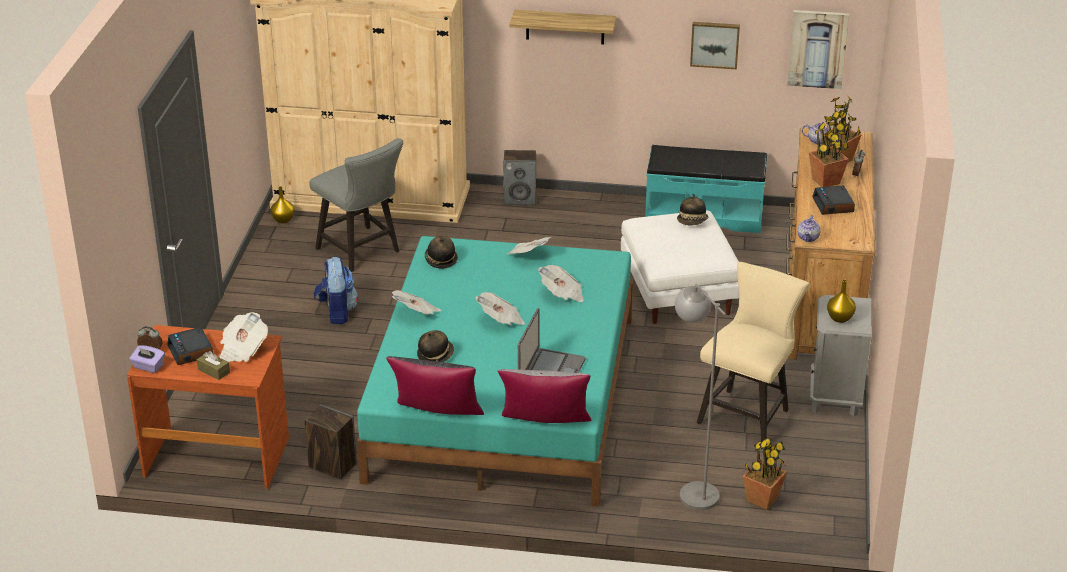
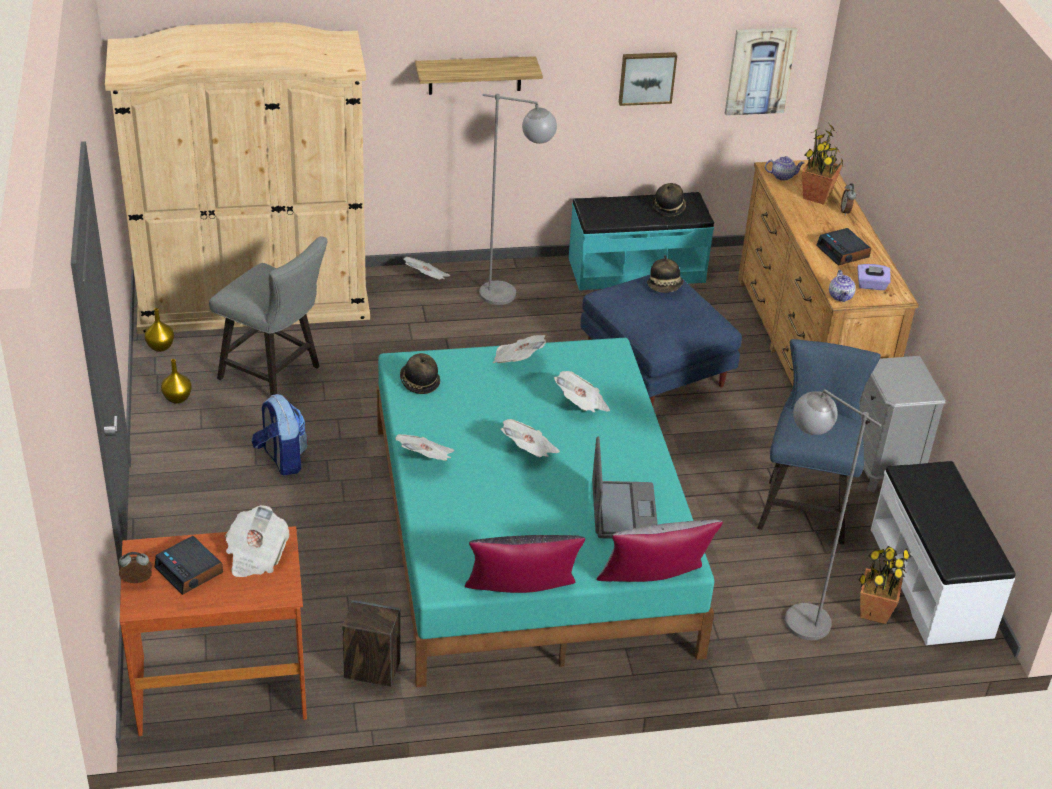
camera: 20 degrees left, 5 degrees up
(148, 367) = (143, 604): purple tissue box -> purple tissue box (871, 285)
(214, 371) = (233, 594): brown tissue box -> none
(435, 355) = (477, 512): hat -> hat (668, 208)
(520, 199) = (427, 279): speaker -> newspaper
(583, 221) = (510, 296): none -> grey floor lamp
(679, 292) = (656, 367): white ottoman -> blue ottoman
(747, 413) = (804, 506): beige chair -> blue chair
(826, 181) = (819, 224): potted plant -> none
(826, 487) = (931, 582): none -> white bench
(840, 318) = (903, 386): yellow vase -> yellow vase (178, 398)

